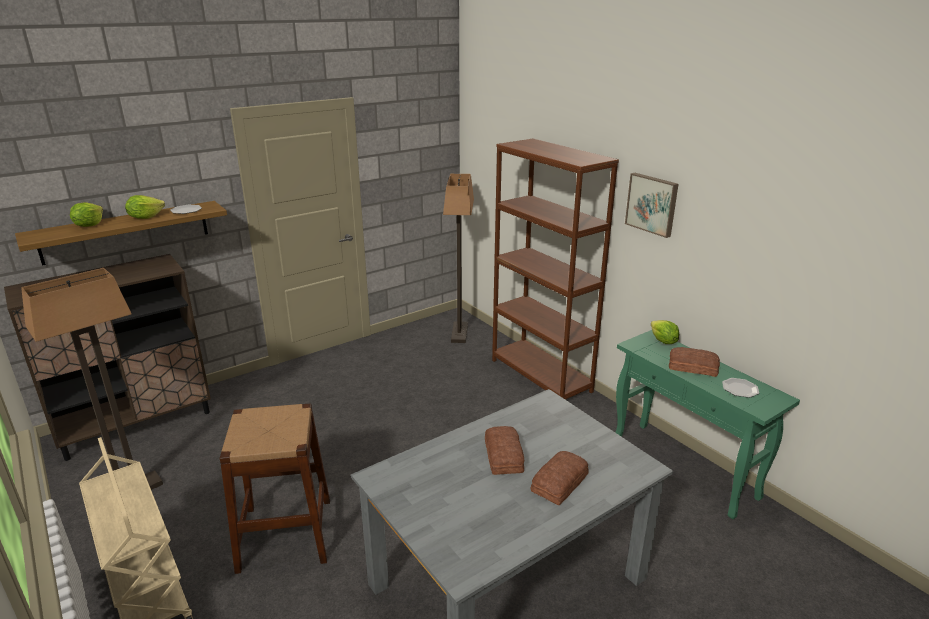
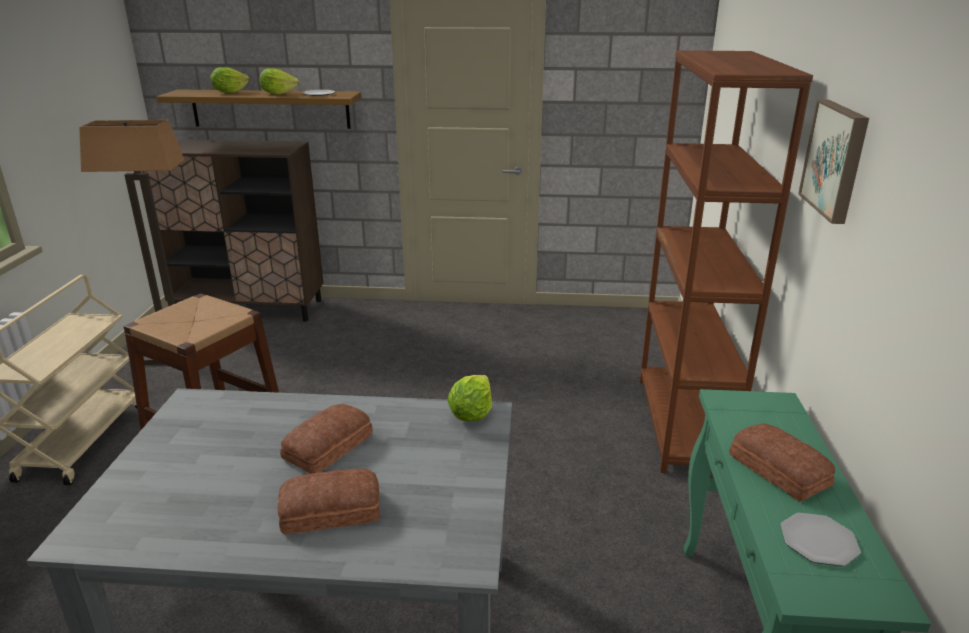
camera: 40 degrees right, 0 degrees up
(459, 333) = (638, 337): floor lamp -> none
(663, 341) = (785, 415): lettuce -> lettuce (471, 414)

